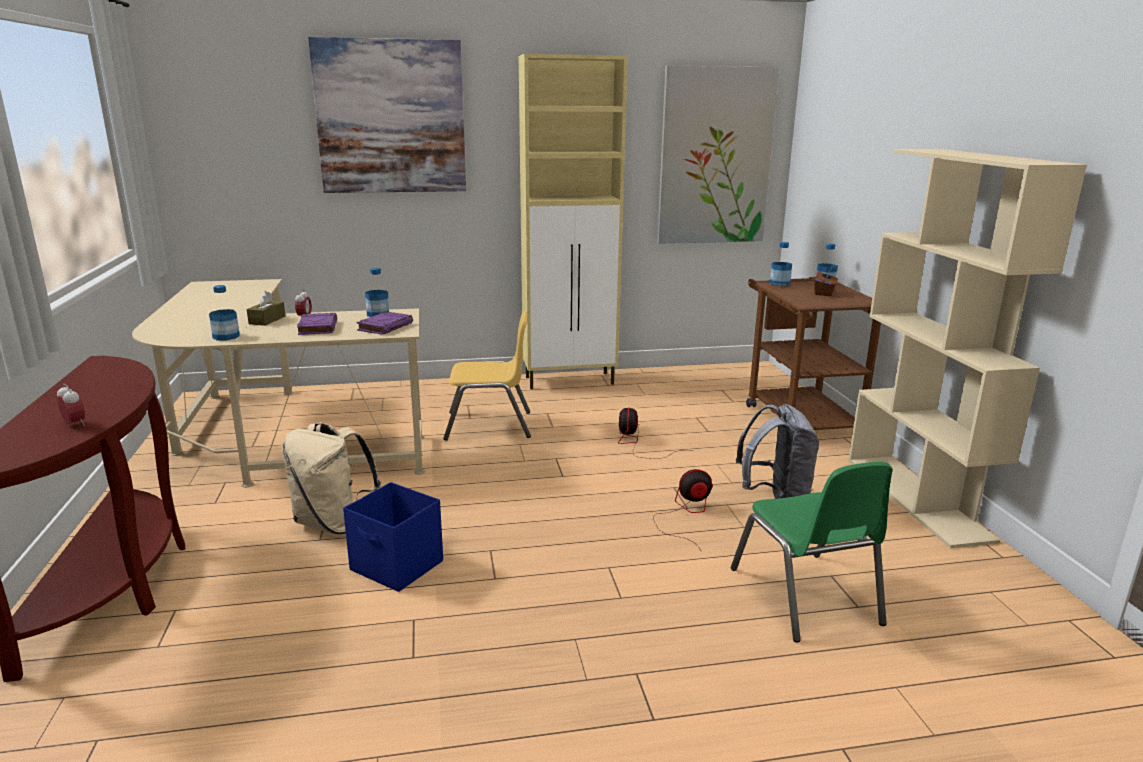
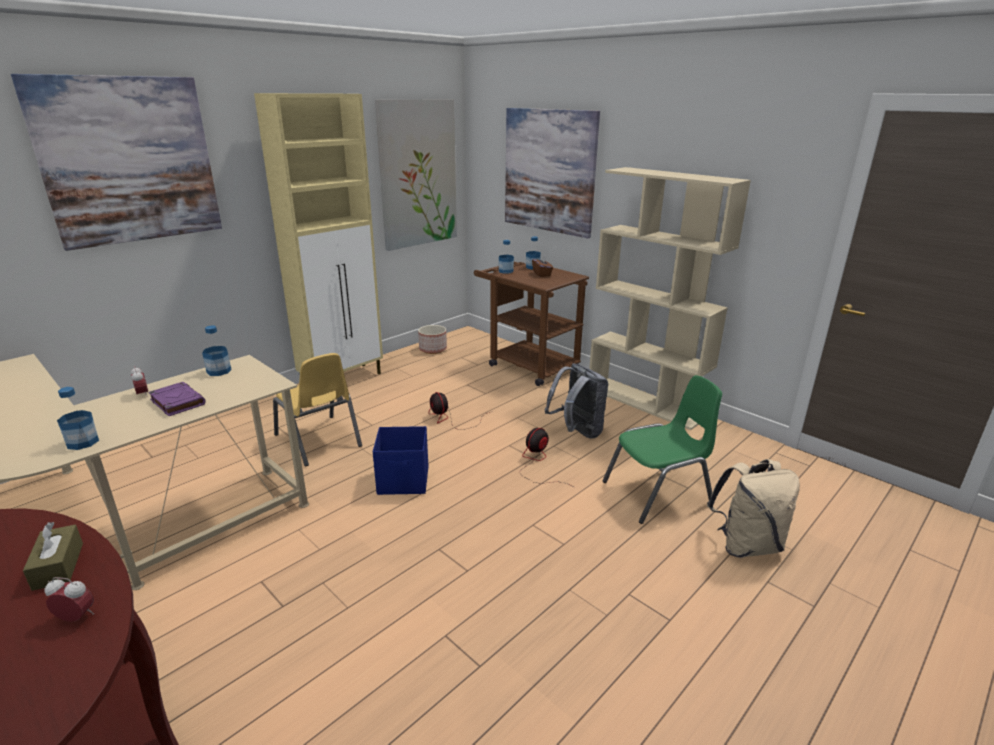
camera: 35 degrees left, 5 degrees up
(267, 320) = (101, 408): brown tissue box -> brown tissue box (58, 566)
(333, 523) = (278, 585): beige backpack -> beige backpack (746, 545)
(385, 327) = (248, 383): purple book -> none
(397, 566) = (381, 597): blue storage box -> blue storage box (404, 481)
(489, 425) = (318, 440): yellow chair -> yellow chair turned 90 degrees clockwise
(698, 375) = (433, 349): none -> planter
(805, 596) = (658, 493): green chair -> green chair turned 60 degrees counterclockwise
(865, 157) = (549, 171): none -> picture

